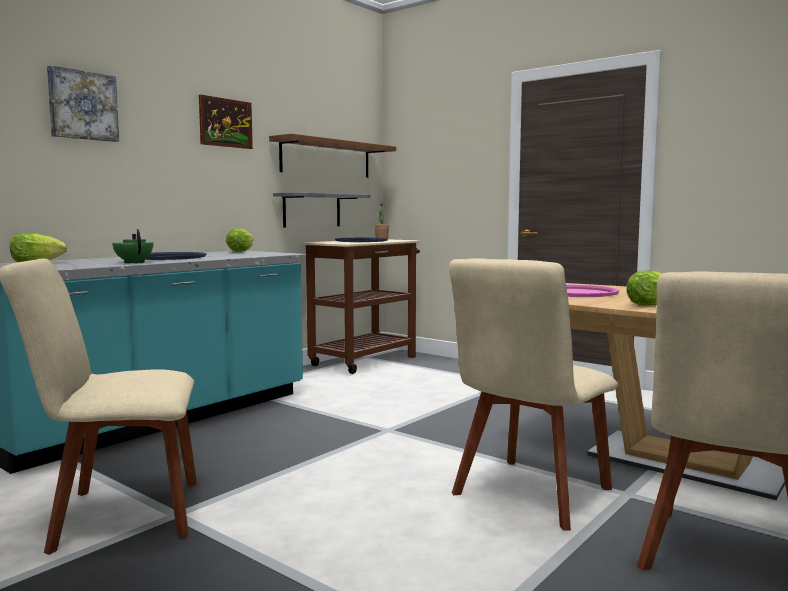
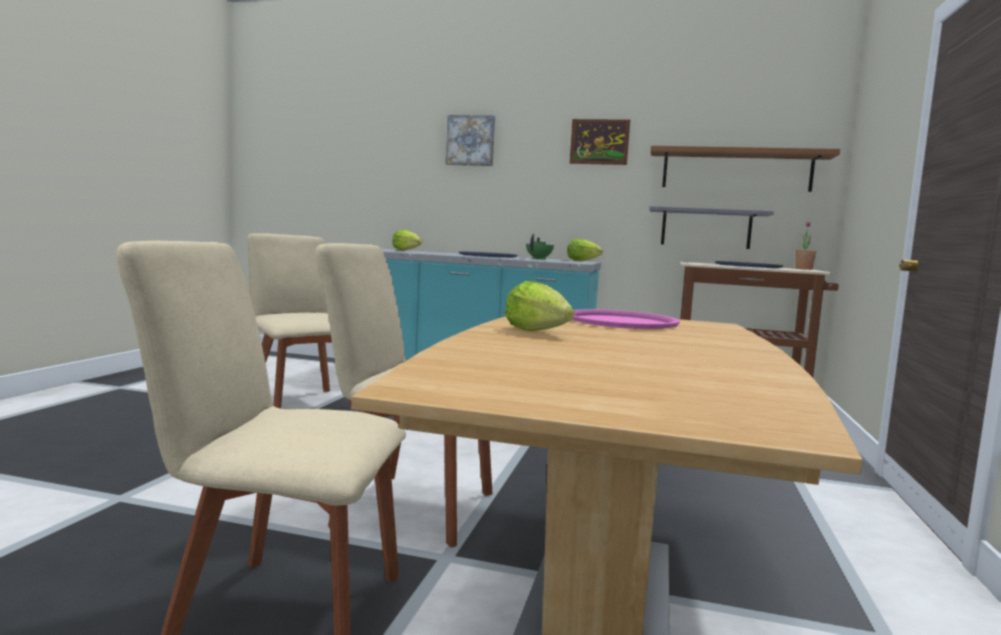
camera: 65 degrees right, 0 degrees up
(134, 262) = (433, 253): green teapot -> green teapot (539, 259)

